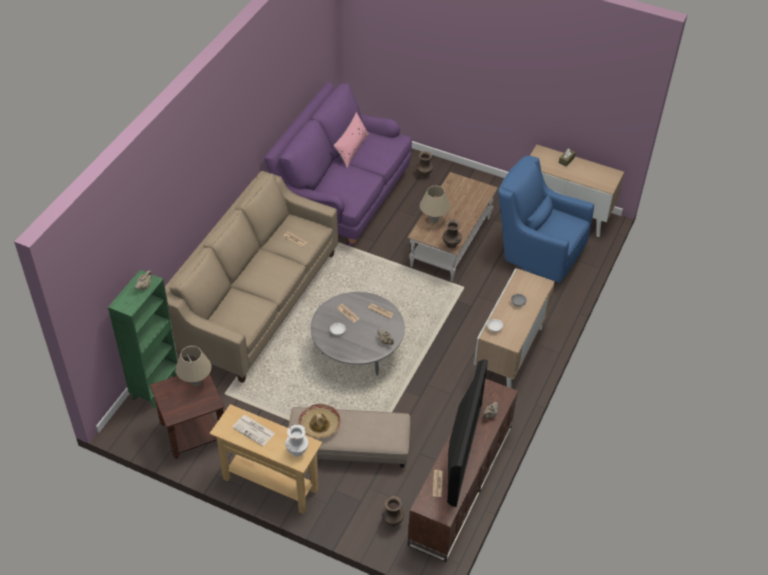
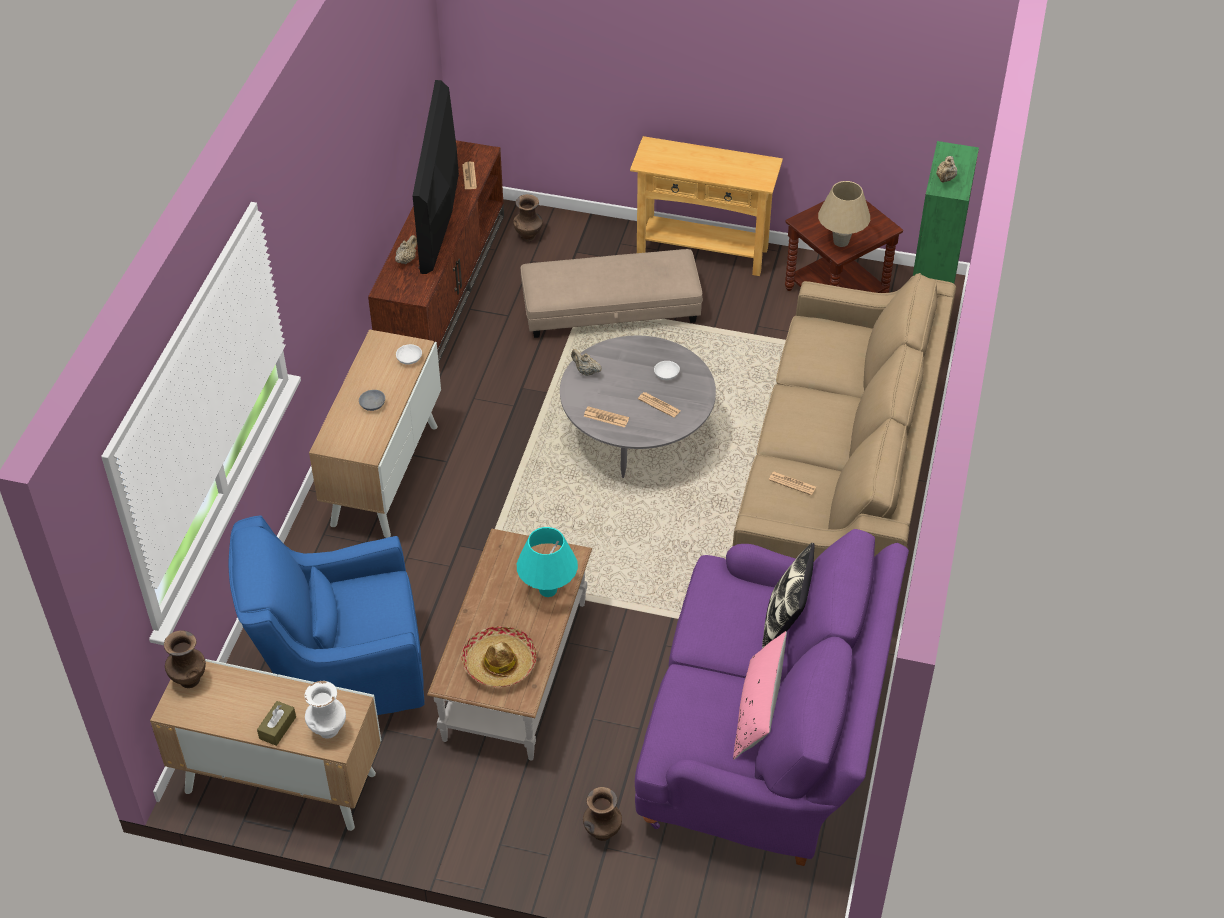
camera: 170 degrees right, 0 degrees up
(254, 430) = (724, 168): newspaper -> none
(297, 451) = (658, 154): white vase -> white vase (328, 730)
(319, 425) = (653, 271): hat -> hat (499, 663)
(326, 177) = (785, 622): none -> pillow
(433, 220) = (548, 590): beige table lamp -> turquoise table lamp
(451, 245) = (504, 541): brown vase -> brown vase (189, 679)
(537, 253) = (340, 674): blue armchair -> blue armchair turned 150 degrees clockwise

